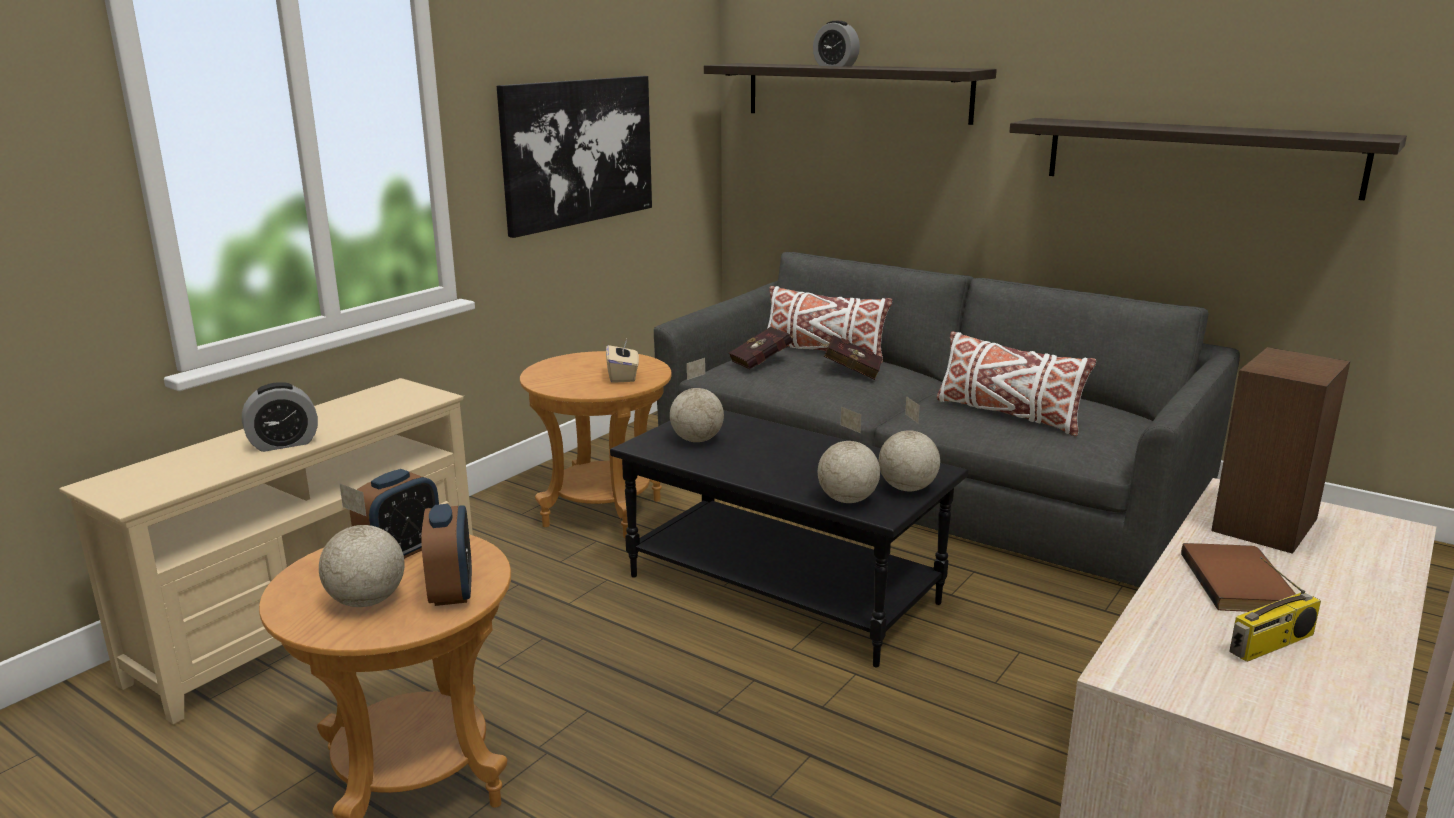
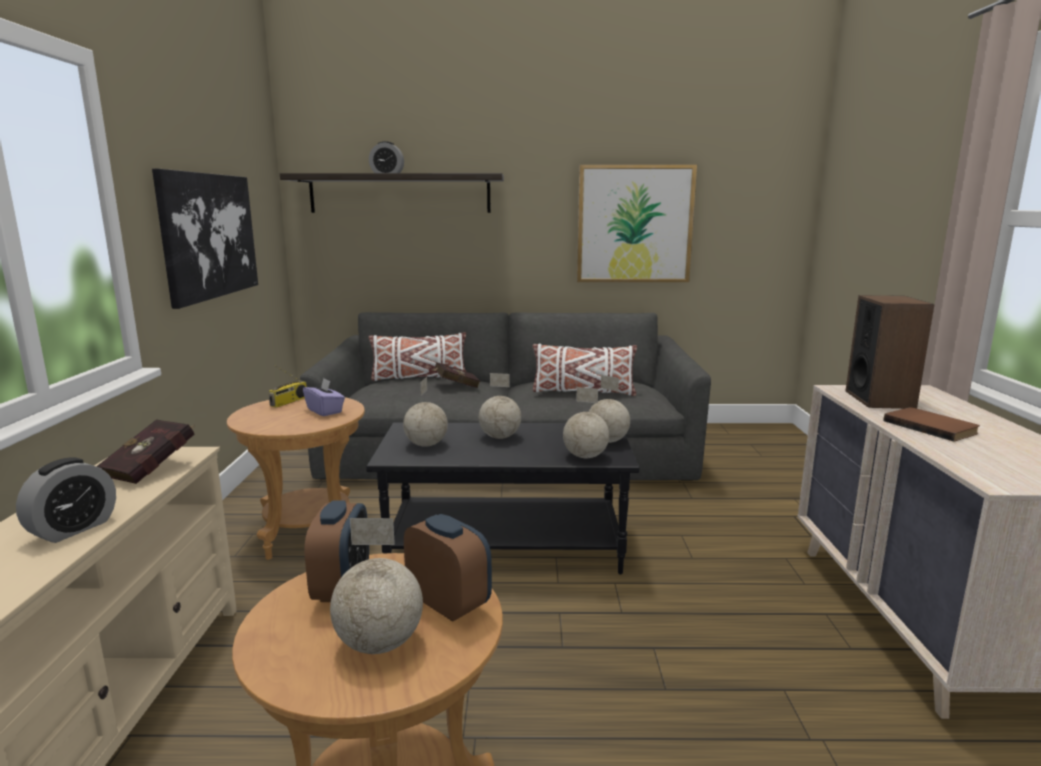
camera: 35 degrees left, 5 degrees down
(623, 376) = (325, 411): beige tissue box -> purple tissue box
(763, 362) = (387, 391): red book -> red book (154, 469)
(787, 450) = (499, 437): none -> globe
(1199, 156) = (634, 224): shelf -> picture
(1271, 645) = (1004, 450): radio -> radio (289, 402)

